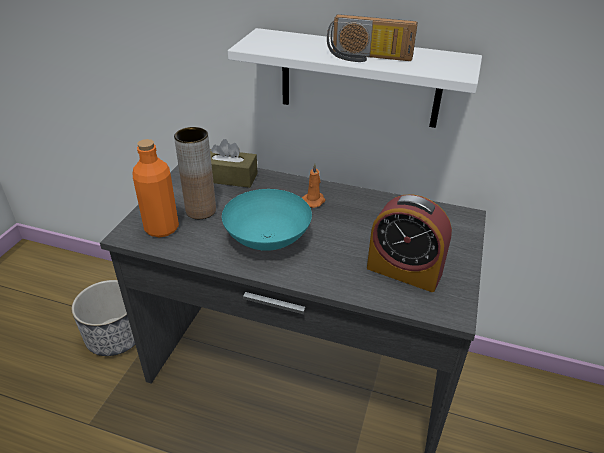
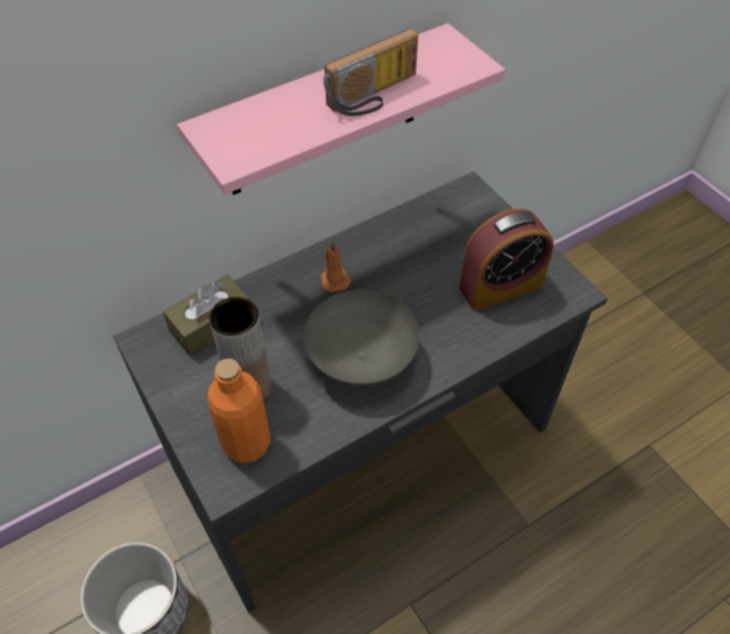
camera: 50 degrees left, 15 degrees up
(266, 240) = (361, 360): turquoise bowl -> grey bowl
(359, 79) = (323, 114): white shelf -> pink shelf

